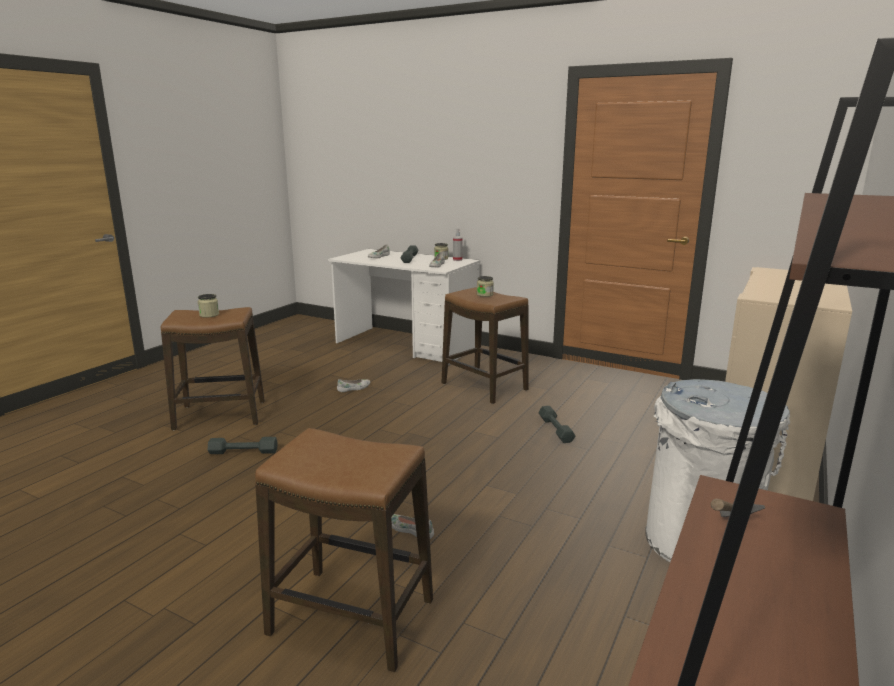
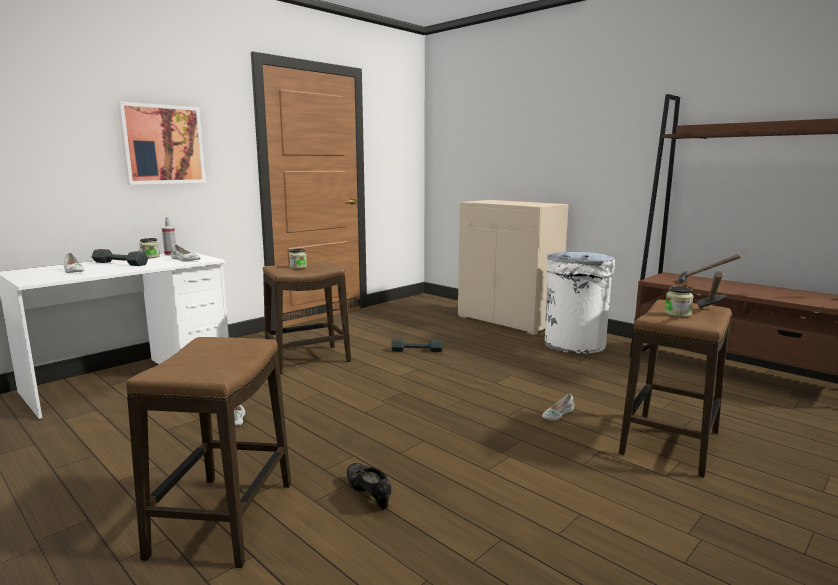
camera: 75 degrees left, 5 degrees down
(209, 315) = (206, 357): jar -> jar (677, 313)
(243, 452) = (369, 495): grey dumbbell -> black shoe
(327, 471) = (711, 315): none -> hammer
(475, 166) = (163, 144): none -> picture

